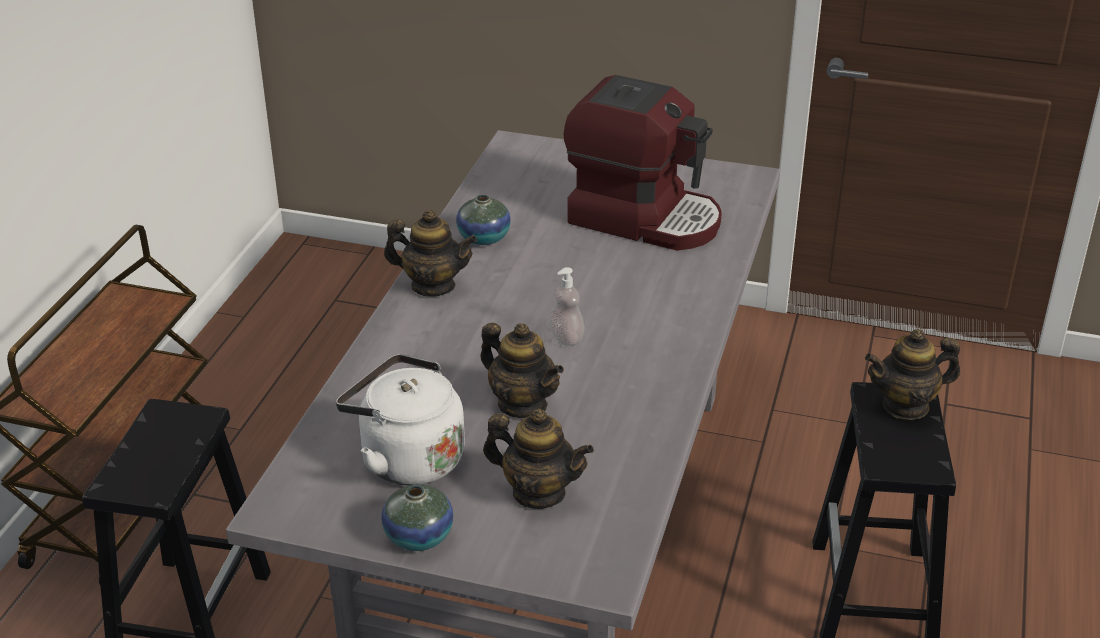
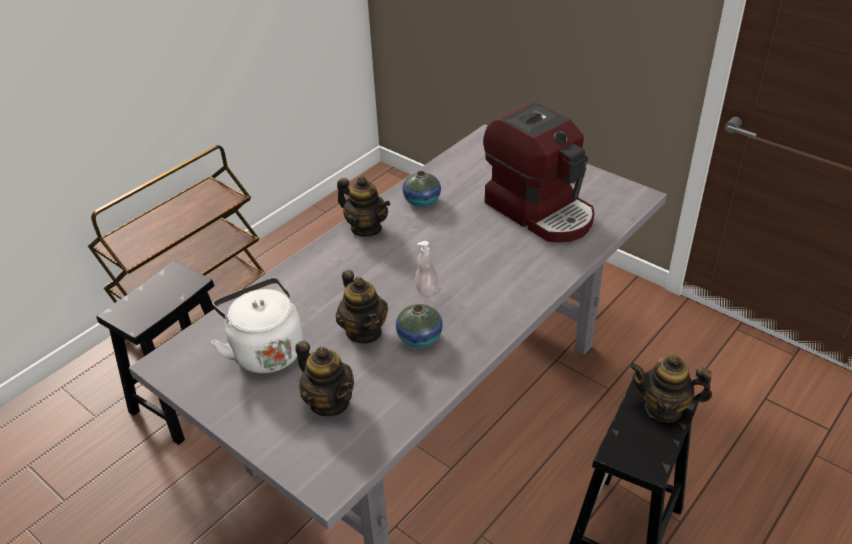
camera: 25 degrees right, 5 degrees up
(419, 537) = (233, 411): vase -> vase (419, 338)

